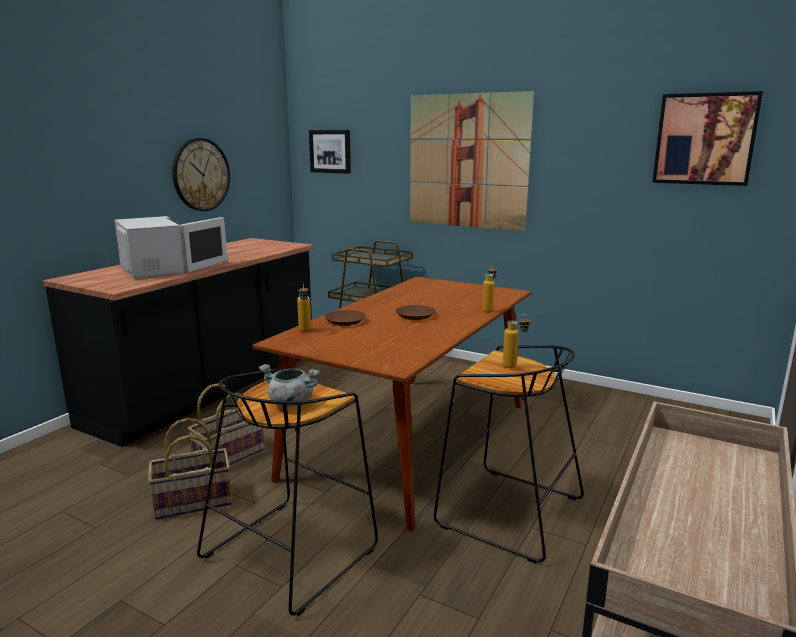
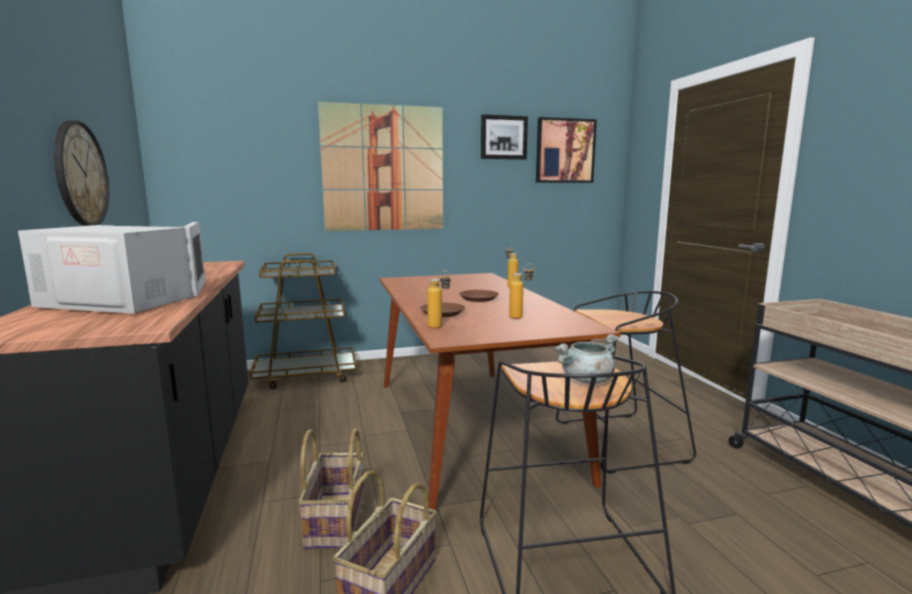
camera: 45 degrees left, 5 degrees down
(330, 151) = (211, 158): picture -> picture (503, 137)
(515, 367) = (617, 314): bottle -> bottle (521, 317)

